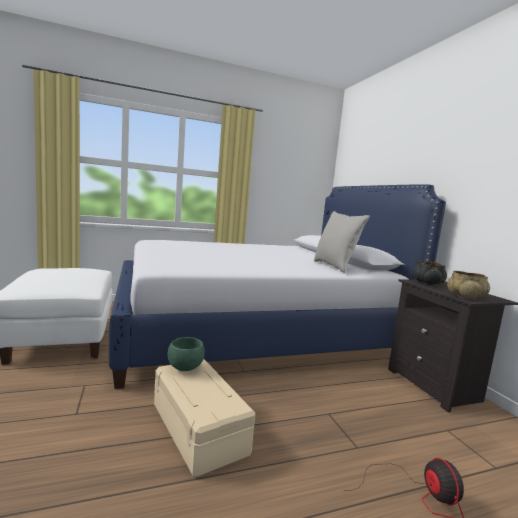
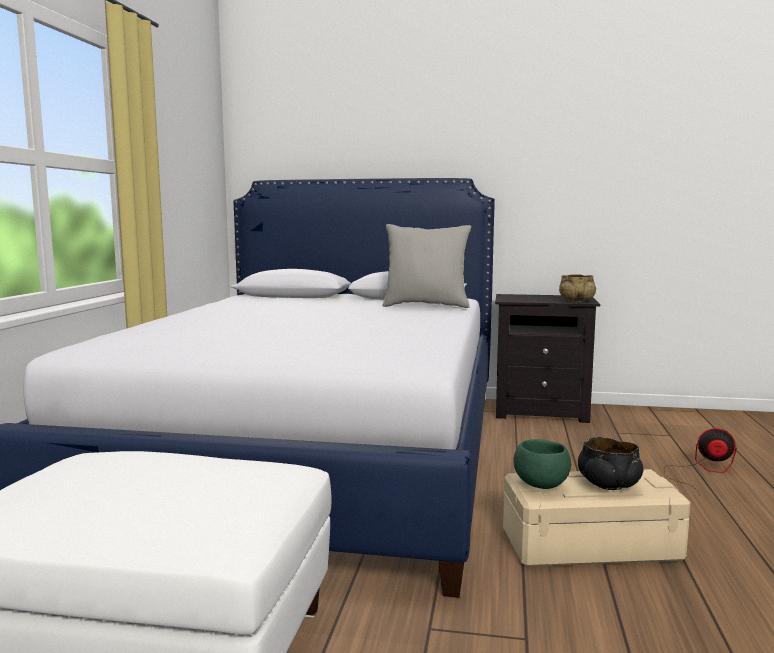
camera: 60 degrees left, 0 degrees up
(427, 283) = (518, 299): black bowl -> black bowl (608, 484)

